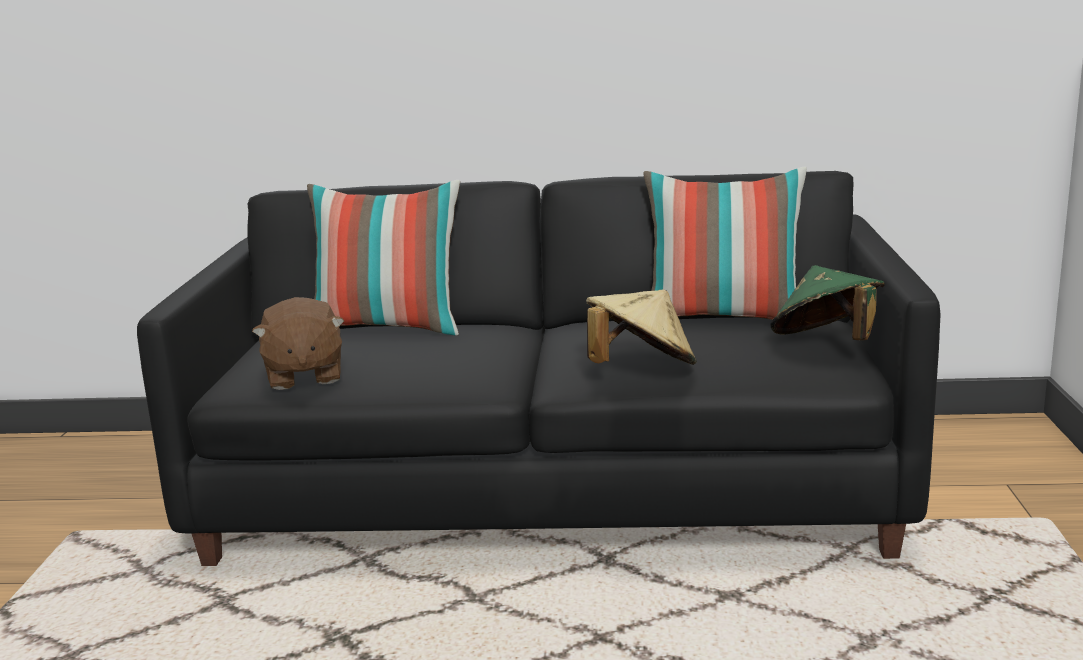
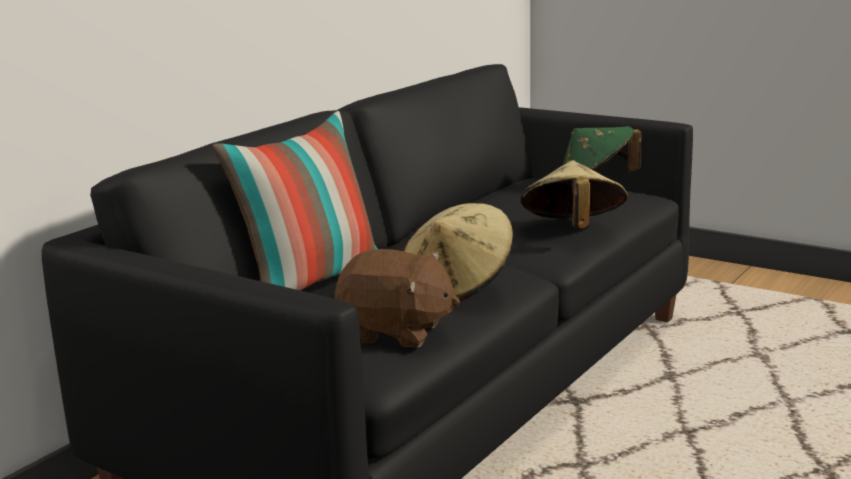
camera: 60 degrees left, 0 degrees up
(421, 368) = (457, 288): none -> beige hat
(724, 318) = (495, 194): pillow -> none

